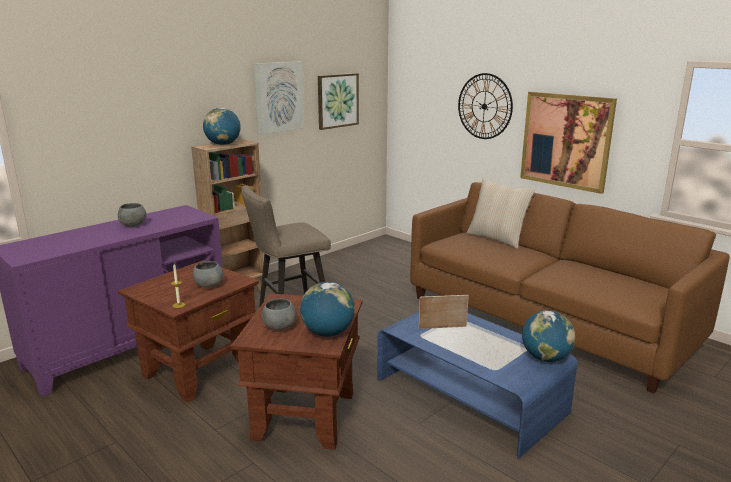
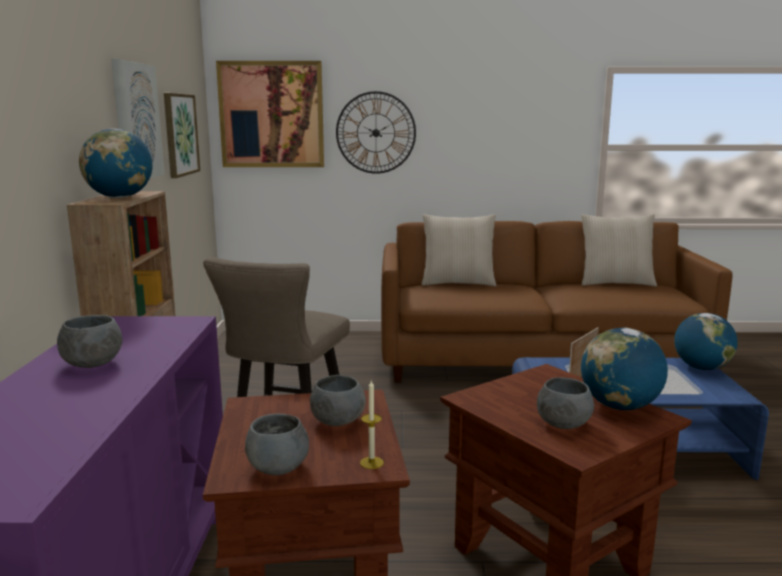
camera: 45 degrees left, 5 degrees down
(152, 293) = (279, 468): none -> grey bowl
(566, 141) = (487, 161): picture -> picture (271, 115)
(626, 274) = (615, 283): none -> beige pillow

